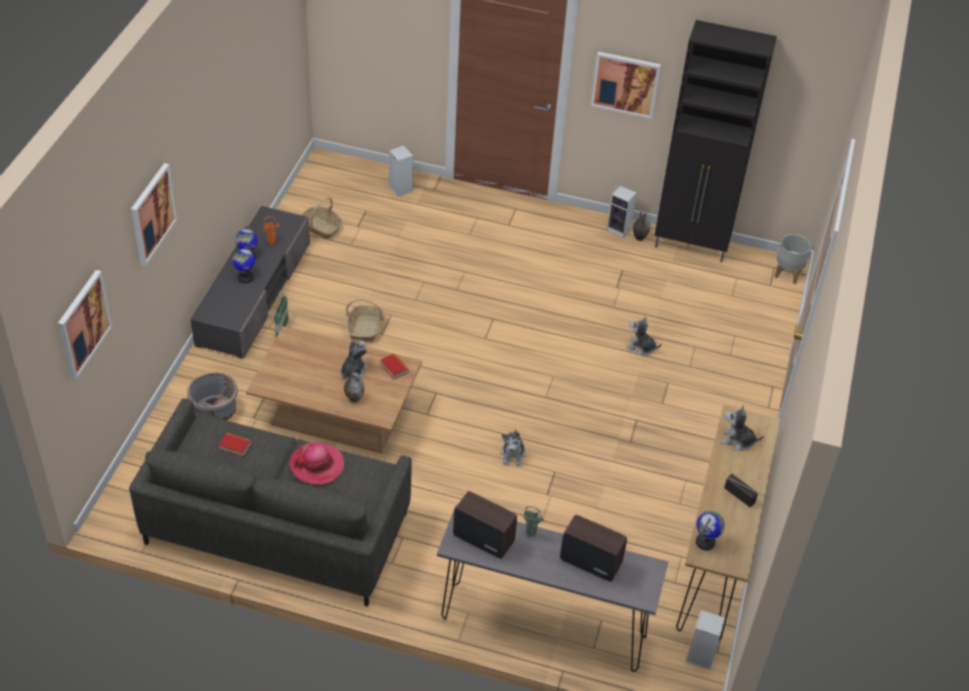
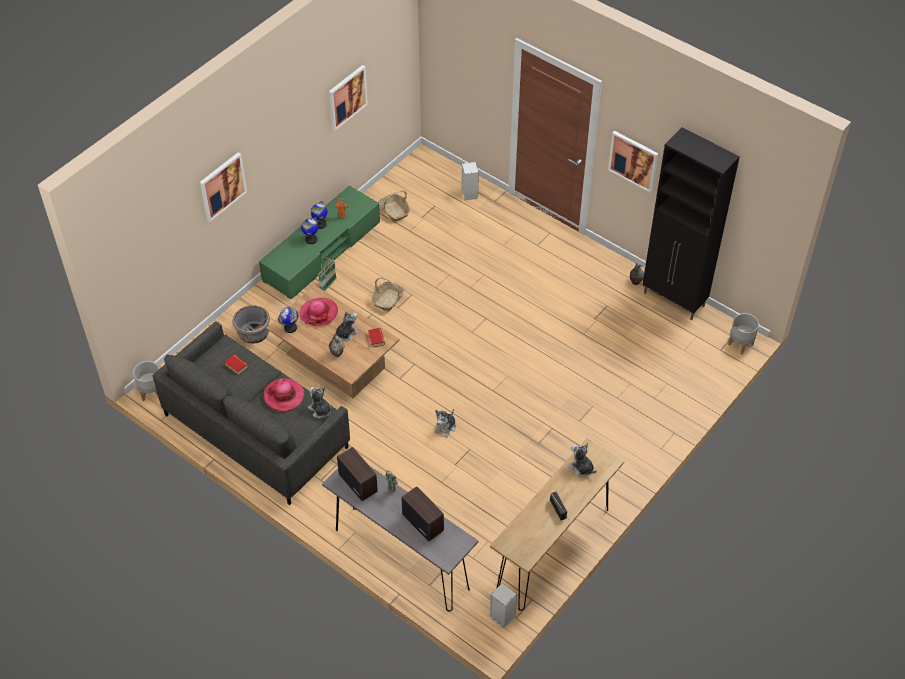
camera: 25 degrees right, 5 degrees up
(83, 324) = (143, 256): picture -> picture (347, 97)
(112, 521) = (151, 392): none -> grey planter
(254, 294) = (322, 251): grey tv stand -> green tv stand
(305, 357) = (319, 313): none -> hat
(620, 229) = (623, 271): speaker -> none
(641, 347) = (587, 372): plush toy -> plush toy (320, 410)
(705, 542) = (513, 535): globe -> globe (290, 328)

